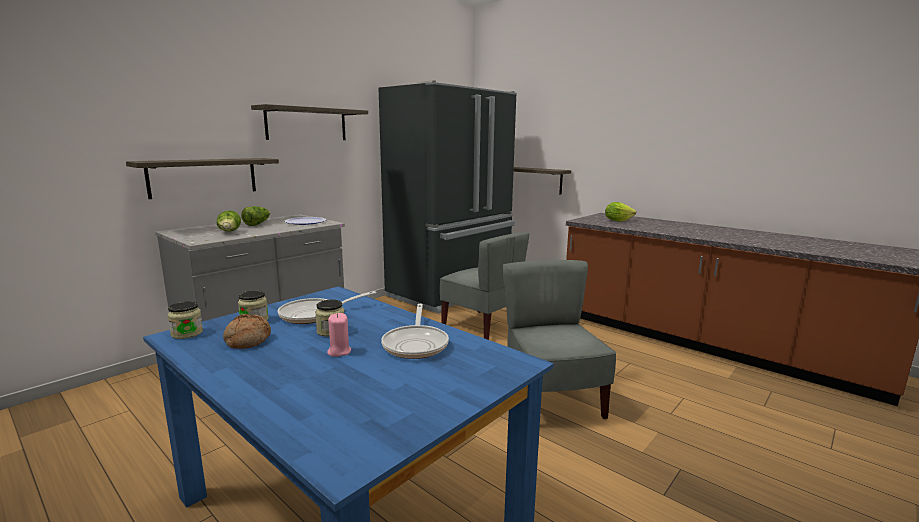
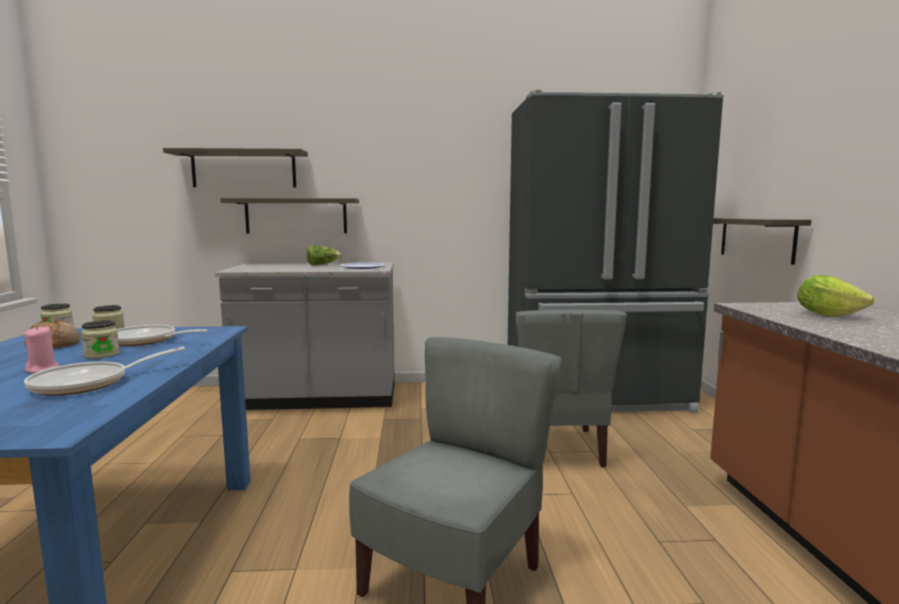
camera: 45 degrees right, 5 degrees down
(230, 232) = (278, 267): lettuce -> none
(307, 124) = (412, 162): shelf -> shelf (244, 169)

